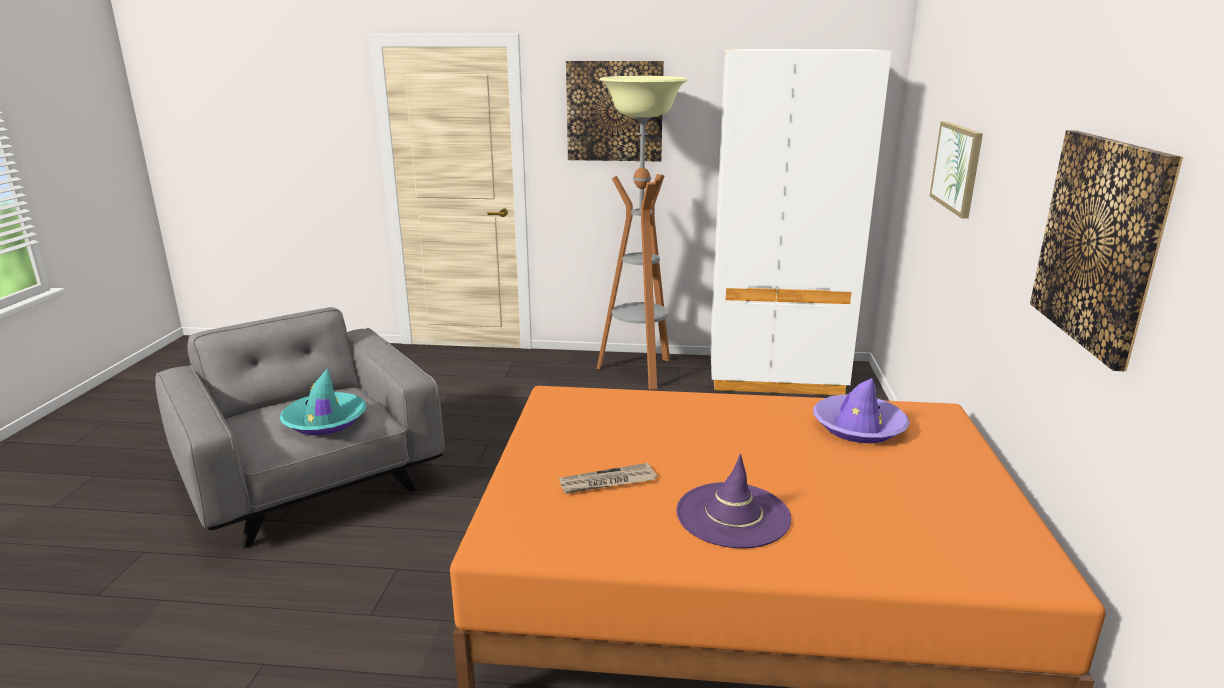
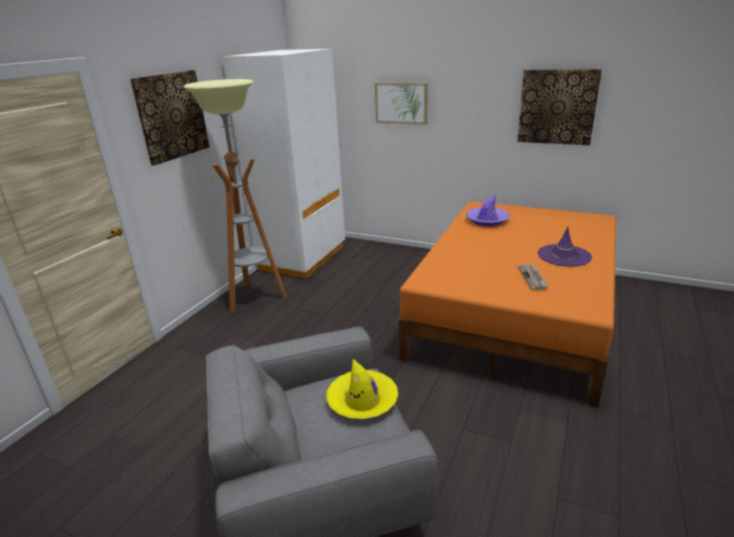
camera: 70 degrees left, 5 degrees up
(325, 421) = (362, 400): turquoise hat -> yellow hat

